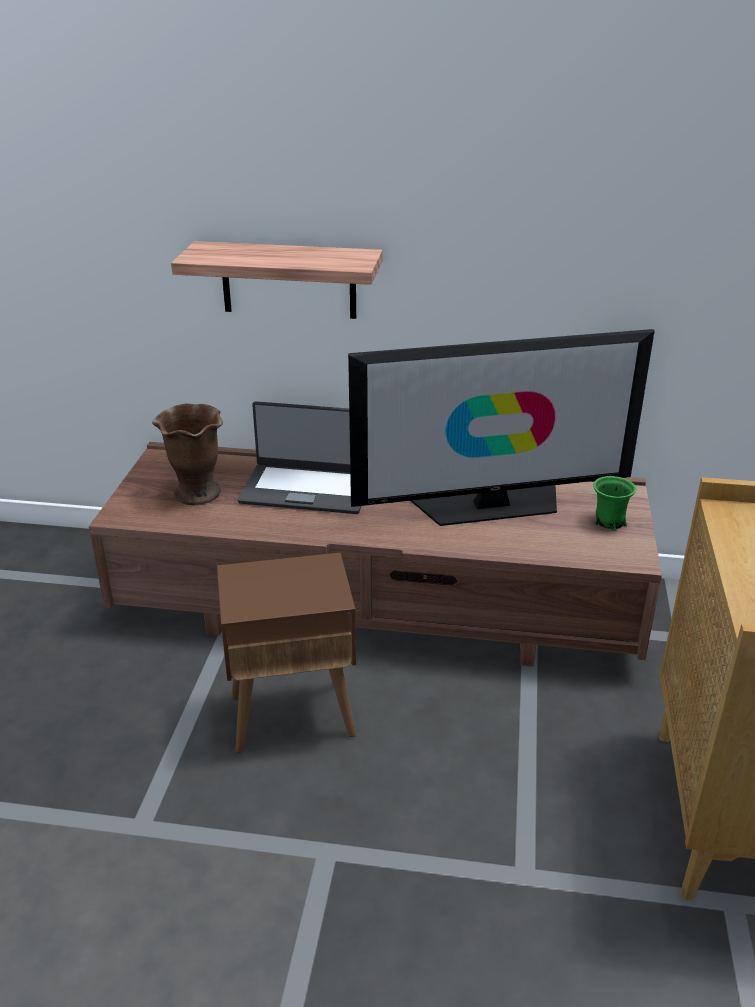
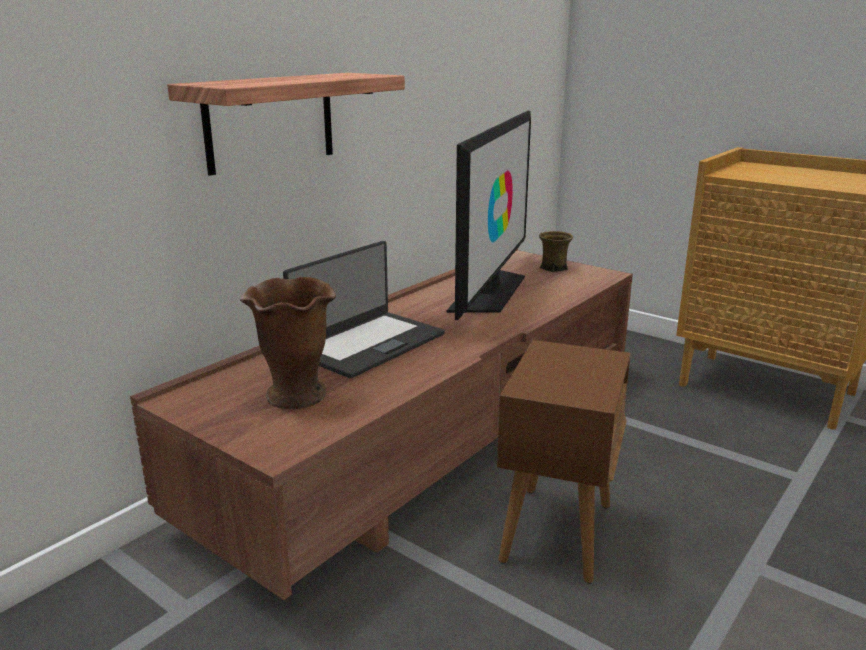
camera: 60 degrees left, 10 degrees down
(609, 521) = (553, 268): green mug -> brown mug

